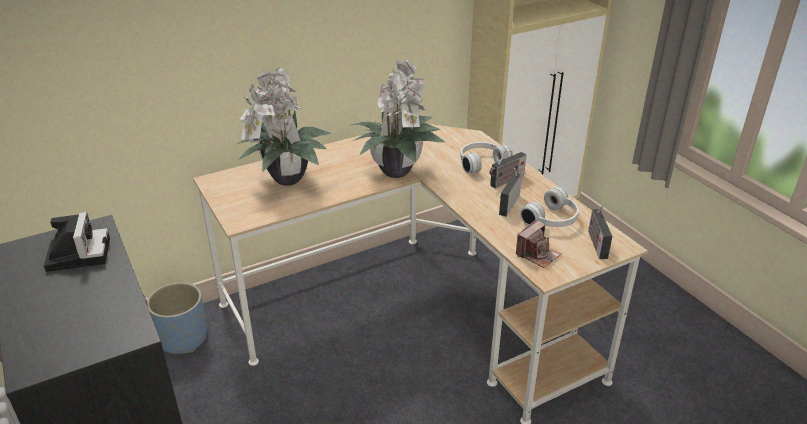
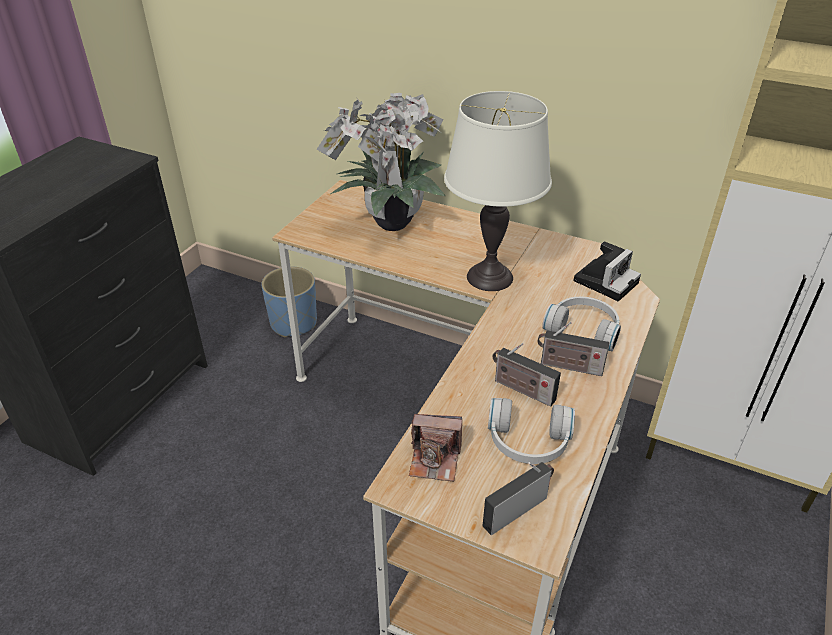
camera: 55 degrees right, 5 degrees up
(78, 253) = (92, 169): camera -> camera (606, 280)
(397, 170) = (489, 277): potted plant -> white table lamp
(509, 203) = (521, 389): radio -> radio turned 135 degrees counterclockwise

